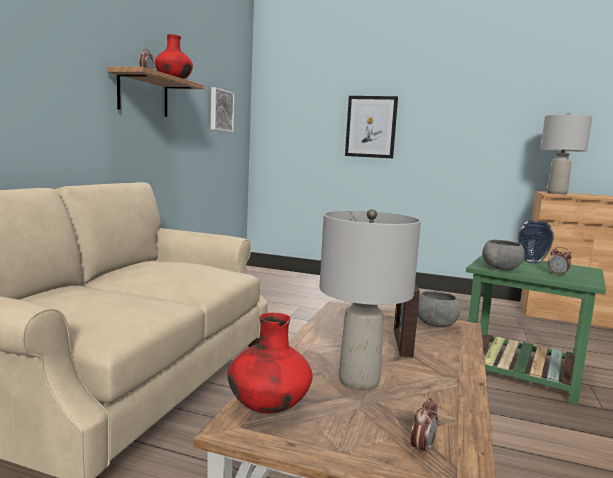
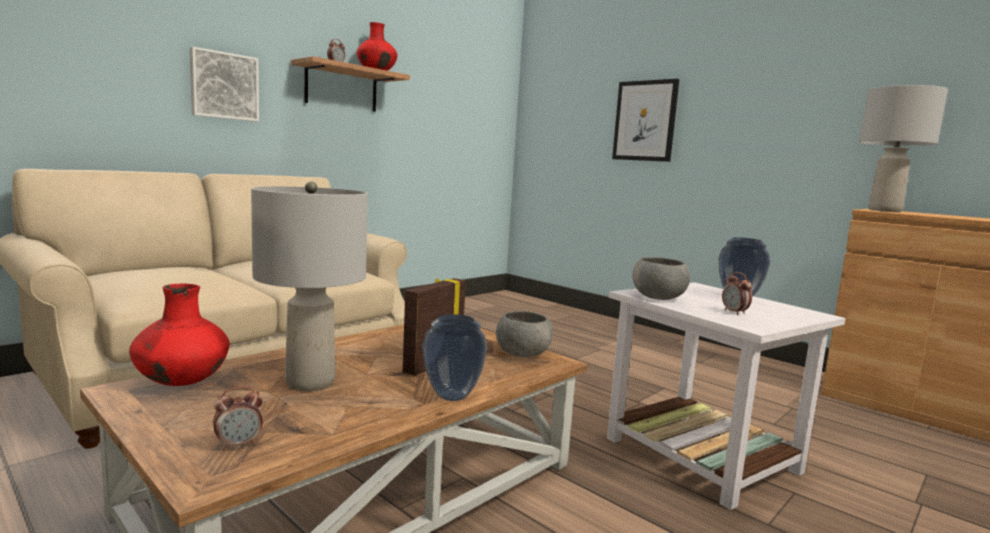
camera: 25 degrees right, 0 degrees up
(220, 110) = (463, 106): picture -> picture (224, 86)
(462, 368) = (452, 396): none -> vase
(523, 372) = (703, 456): green side table -> white side table

